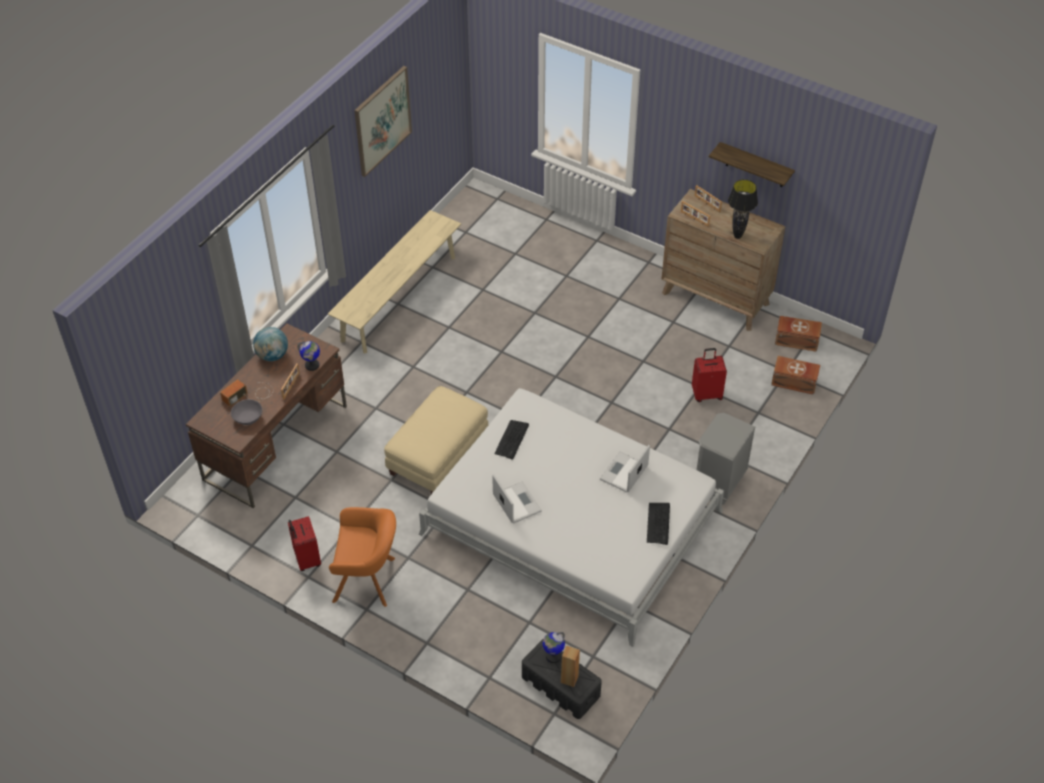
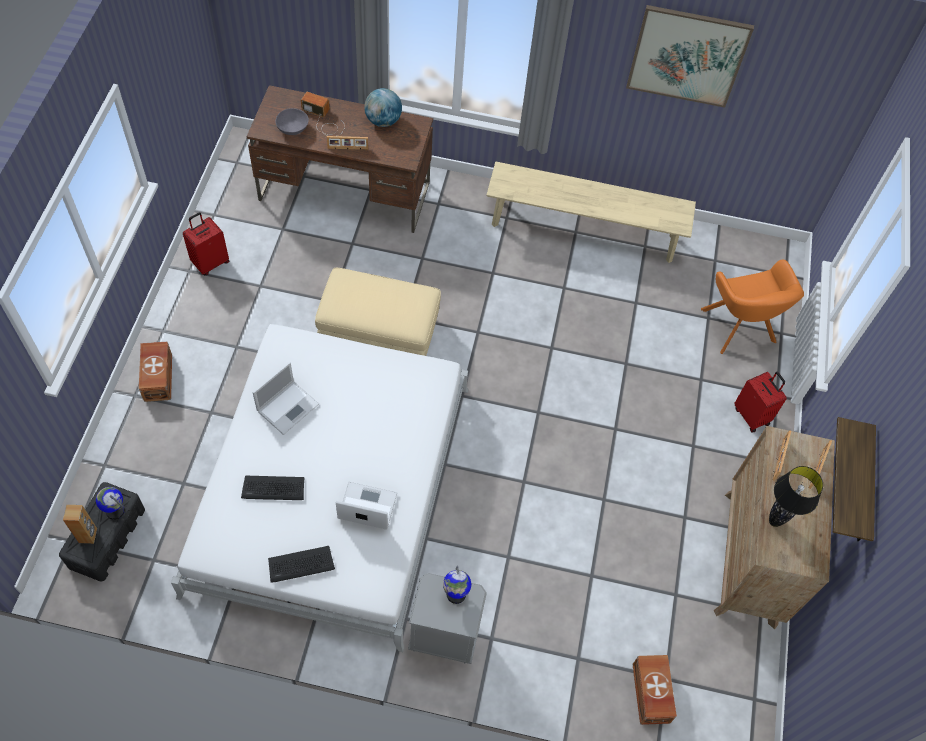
camera: 65 degrees right, 10 degrees up
(312, 365) = (382, 156): globe -> globe (456, 594)
(368, 580) = (199, 321): orange armchair -> orange armchair (739, 329)
(512, 439) = (377, 377): keyboard -> keyboard (273, 488)
(706, 394) = (583, 587): red suitcase -> red suitcase (752, 415)
(796, 340) = (727, 679): brown storage box -> brown storage box (159, 377)

